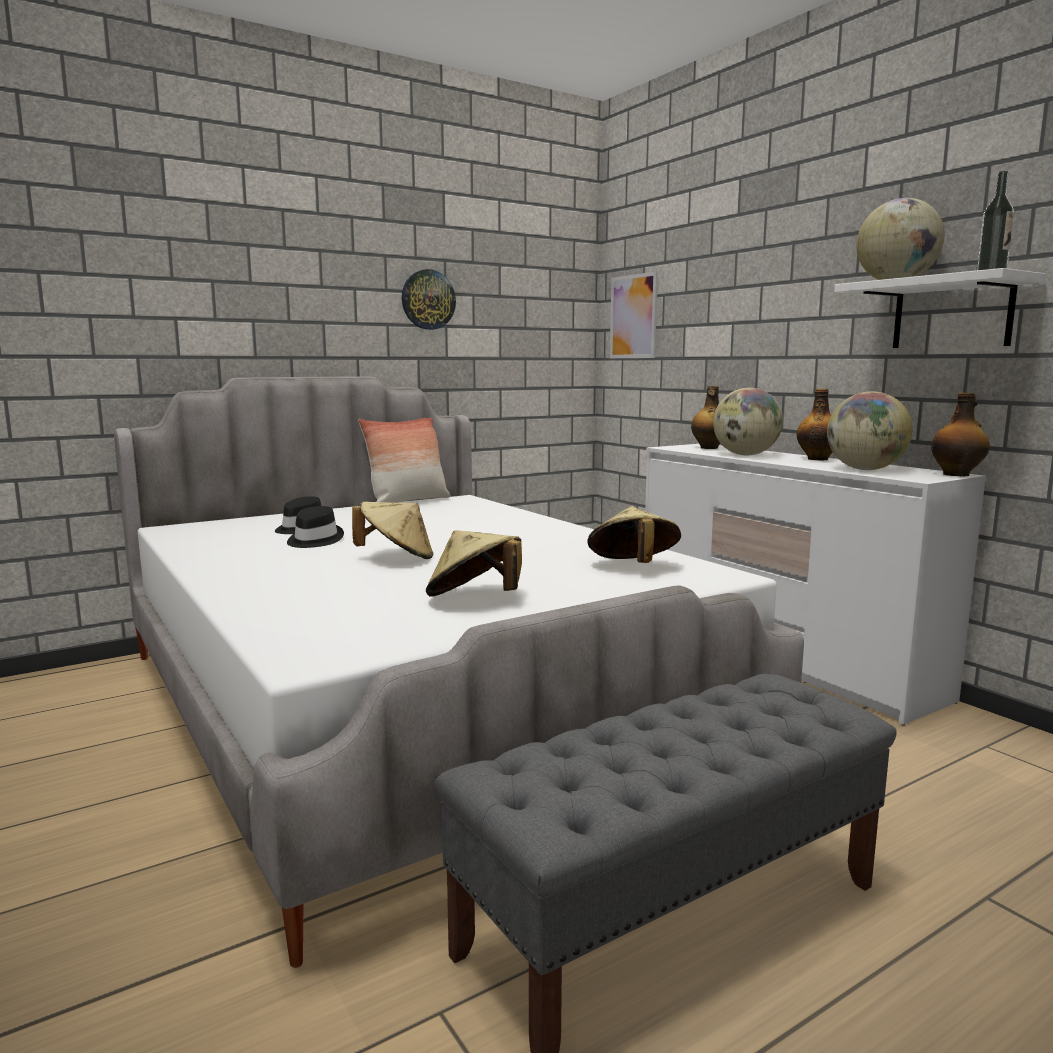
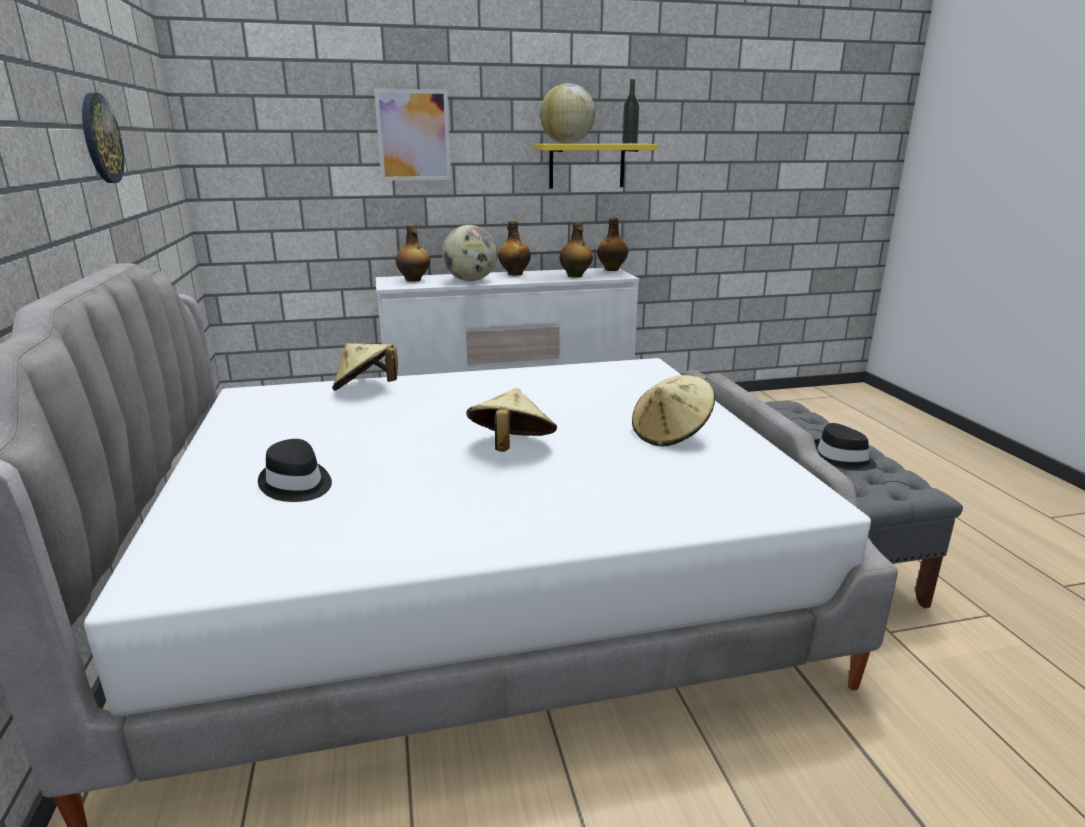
camera: 70 degrees left, 10 degrees up
(314, 540) = (383, 481): black hat -> black hat (842, 459)
(408, 502) = (219, 418): pillow -> none
(633, 316) = (248, 152): picture -> picture (413, 135)
(633, 567) = (608, 380): beige hat -> beige hat (366, 389)
(865, 469) = (575, 276): globe -> bottle
(952, 314) = (587, 166): white shelf -> yellow shelf

